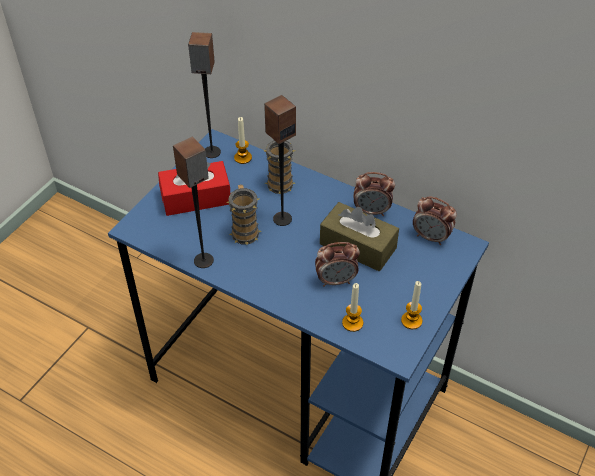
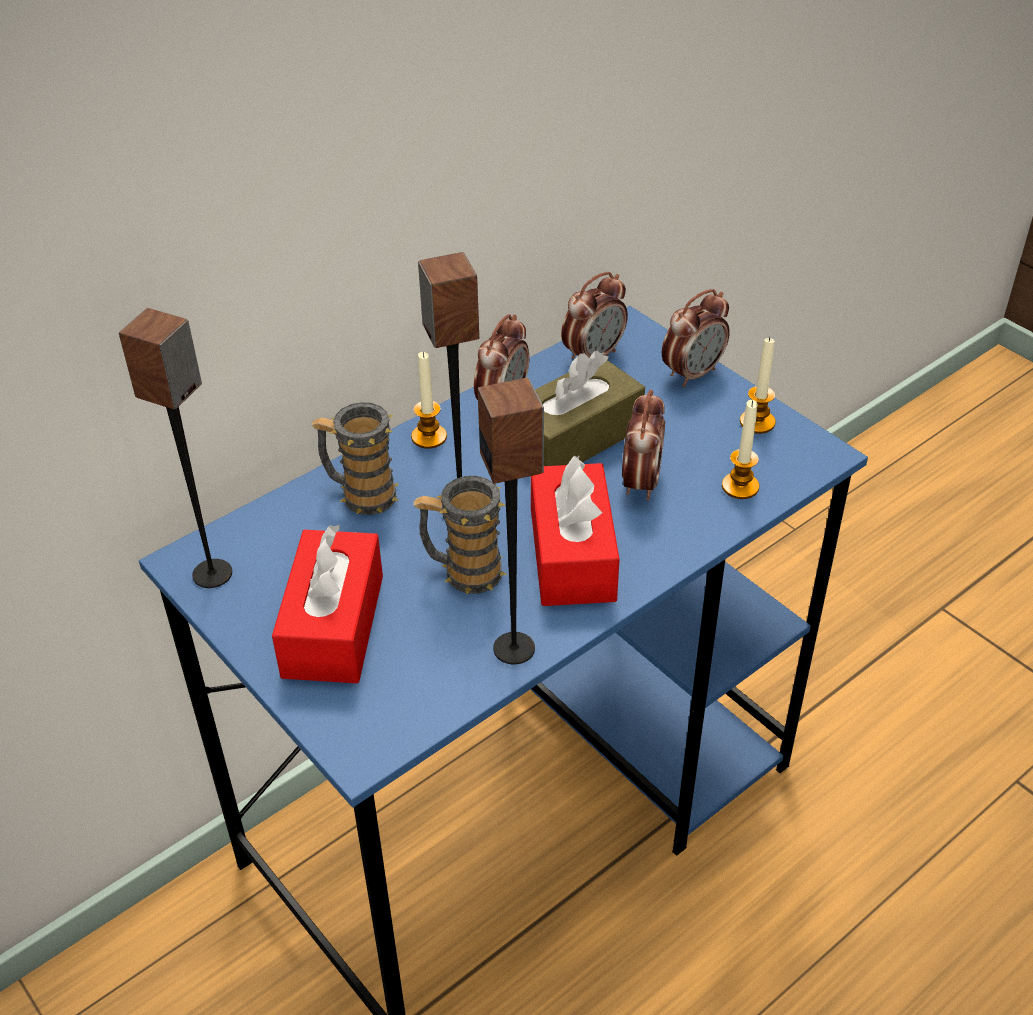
camera: 70 degrees left, 5 degrees down
(243, 158) = (261, 531): candle -> candle (429, 437)
(272, 266) = (572, 554): none -> red tissue box
(440, 283) = (692, 373): none -> alarm clock

